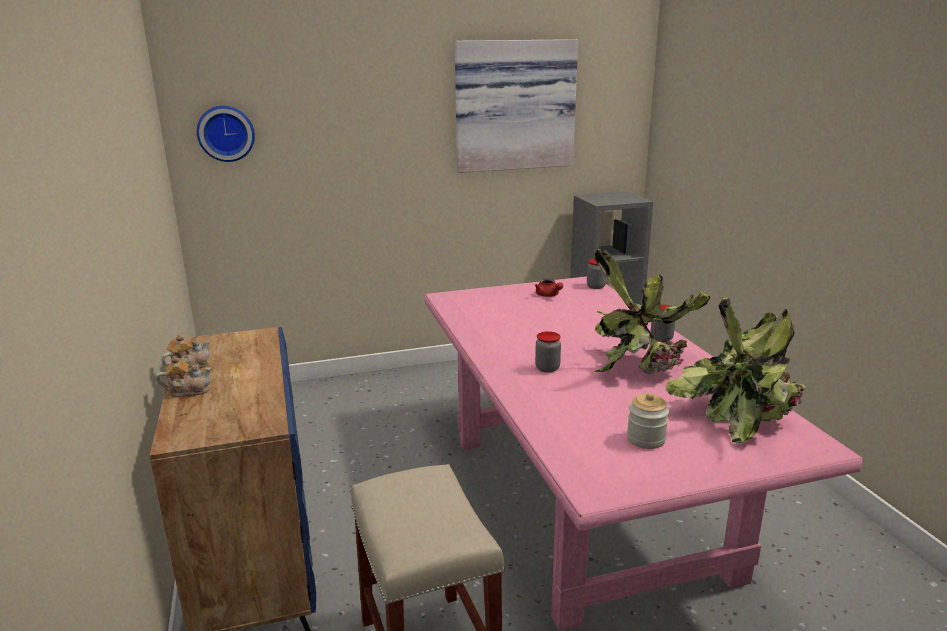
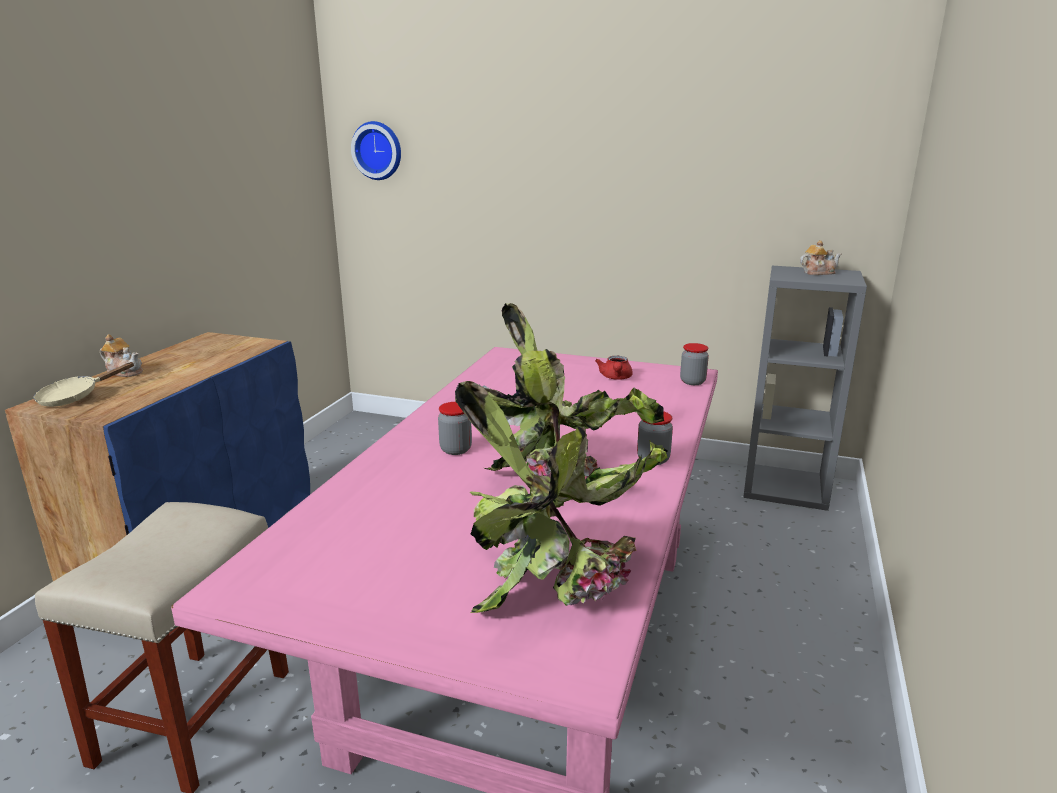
camera: 35 degrees right, 0 degrees up
(189, 367) = (165, 354): teapot -> teapot (818, 273)
(197, 423) = (75, 397): none -> beige frying pan
(514, 105) = (696, 136): picture -> none
(646, 439) = (393, 561): jar -> none

